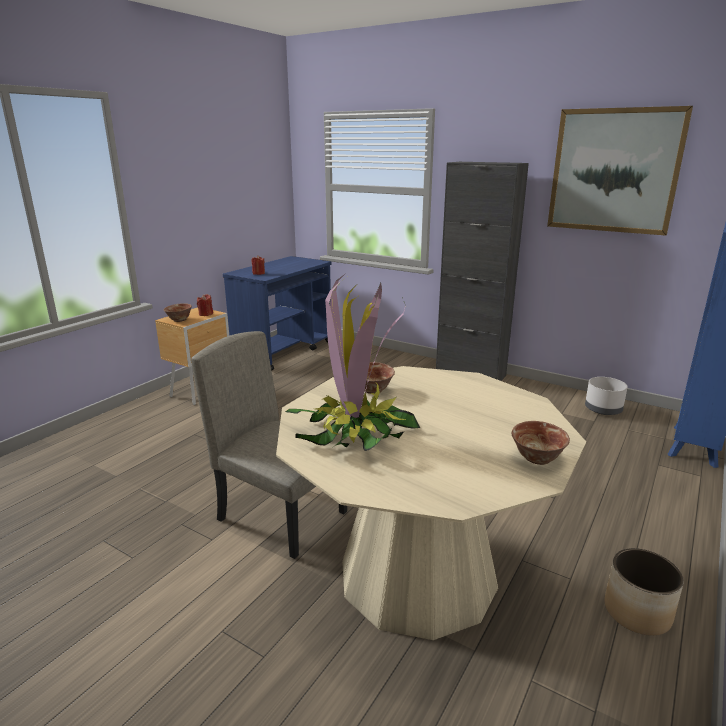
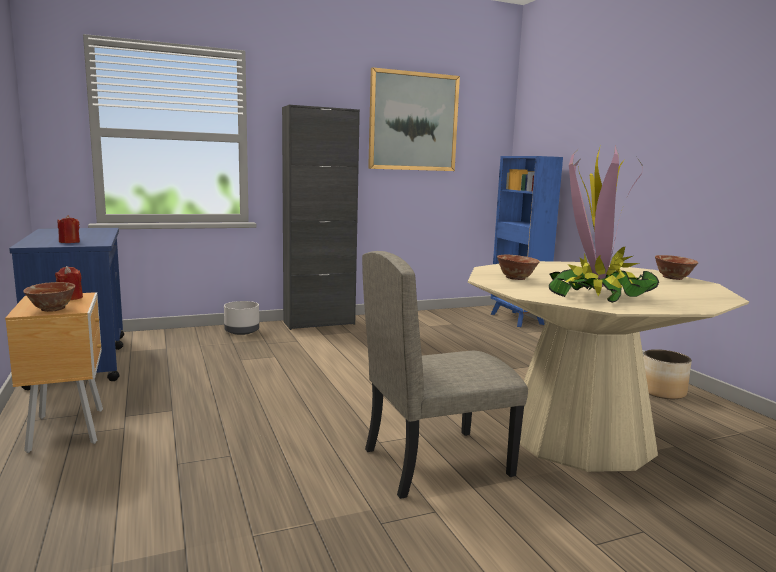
camera: 55 degrees left, 10 degrees down
(603, 410) = (443, 317): grey planter -> grey planter (242, 331)

